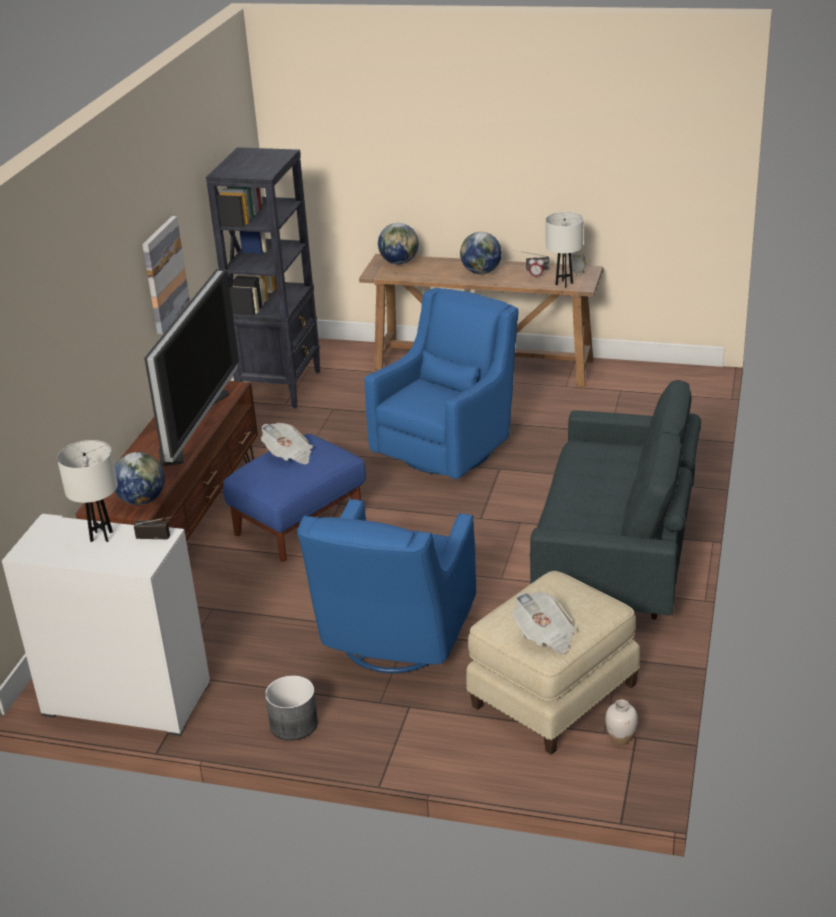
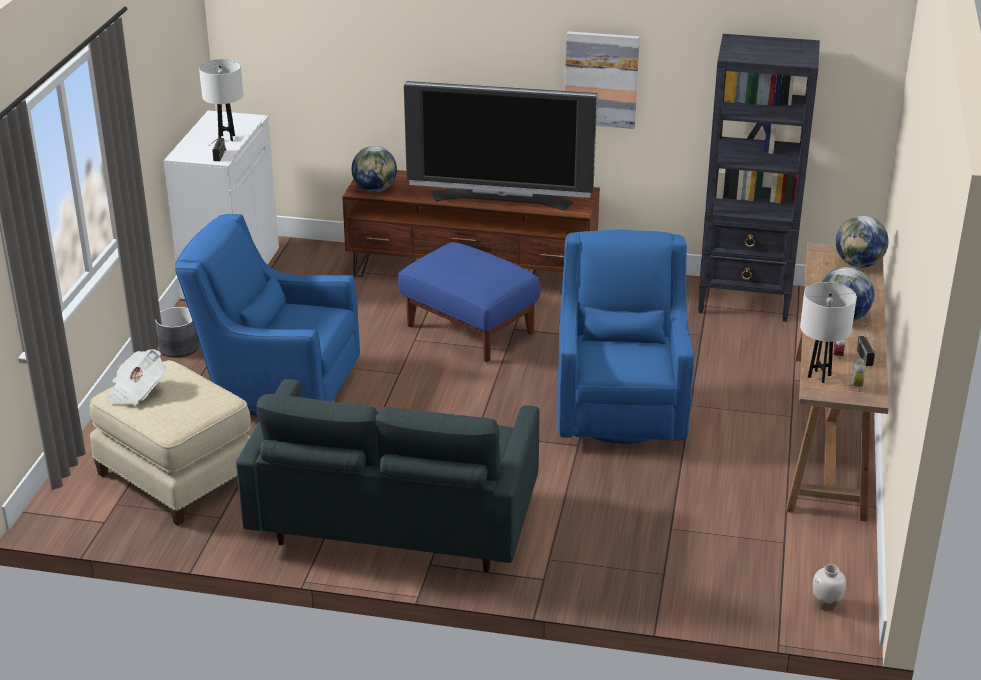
camera: 85 degrees right, 0 degrees up
(289, 455) = (483, 264): newspaper -> none
(448, 448) = (620, 411): blue armchair -> blue armchair turned 120 degrees counterclockwise
(621, 738) = (105, 513): white vase -> white vase (826, 604)

